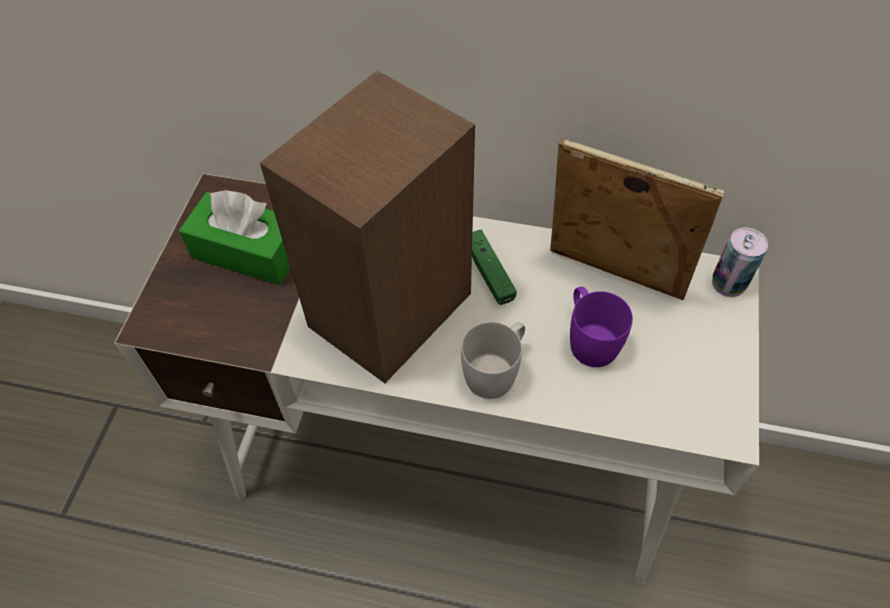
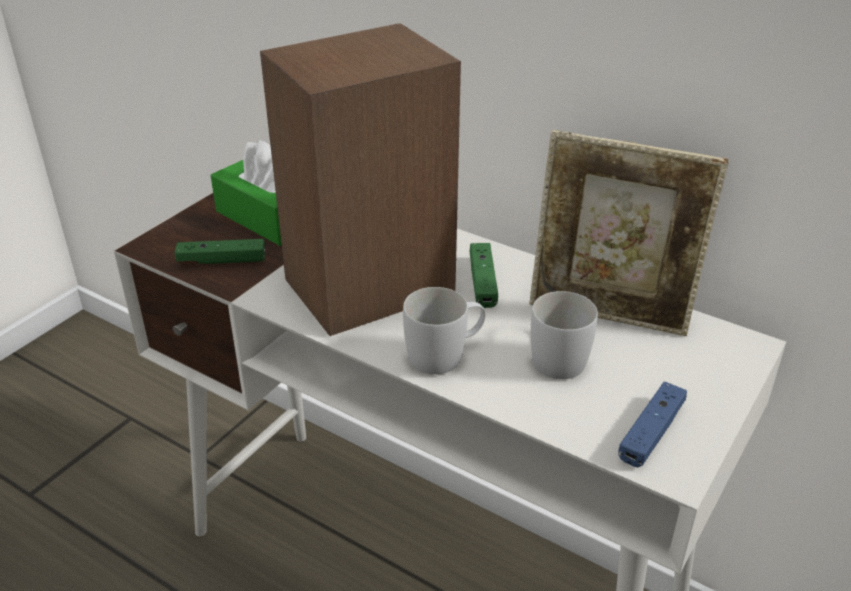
camera: 20 degrees right, 20 degrees down
(233, 322) = (222, 260): none -> green game controller
(589, 338) = (557, 355): purple mug -> white mug
(611, 278) = (609, 315): picture frame -> picture frame turned 150 degrees clockwise
(696, 399) = (651, 432): none -> blue game controller
(728, 283) = (740, 350): can -> none

